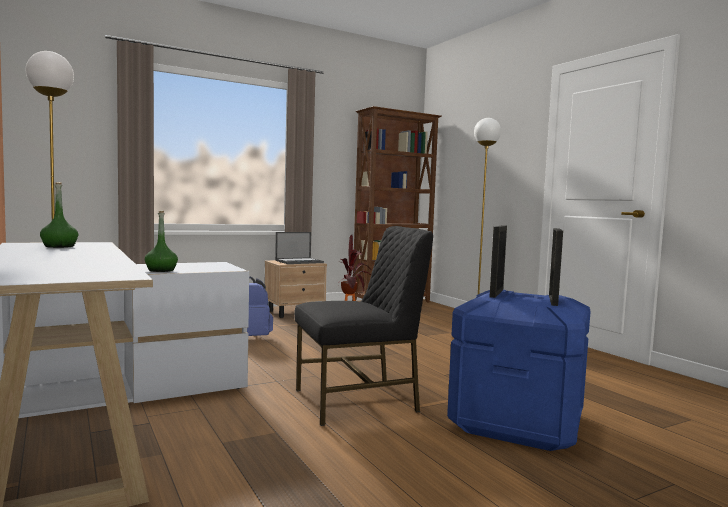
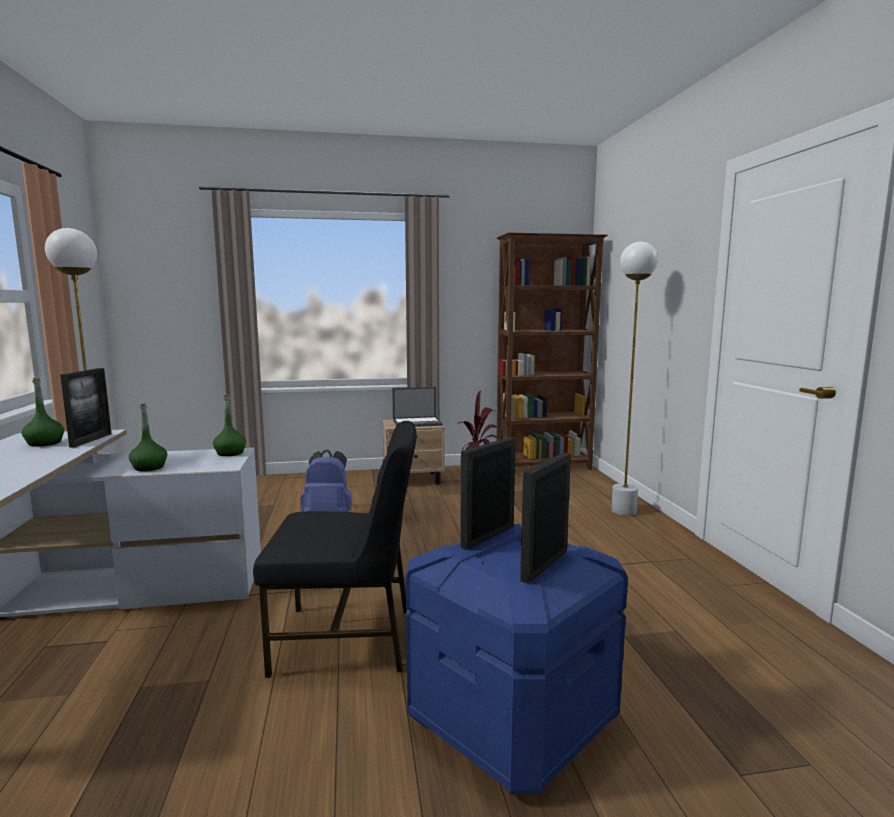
camera: 20 degrees right, 5 degrees up
(101, 245) = (91, 440): none -> picture frame
(214, 264) = (230, 453): none -> green bottle

